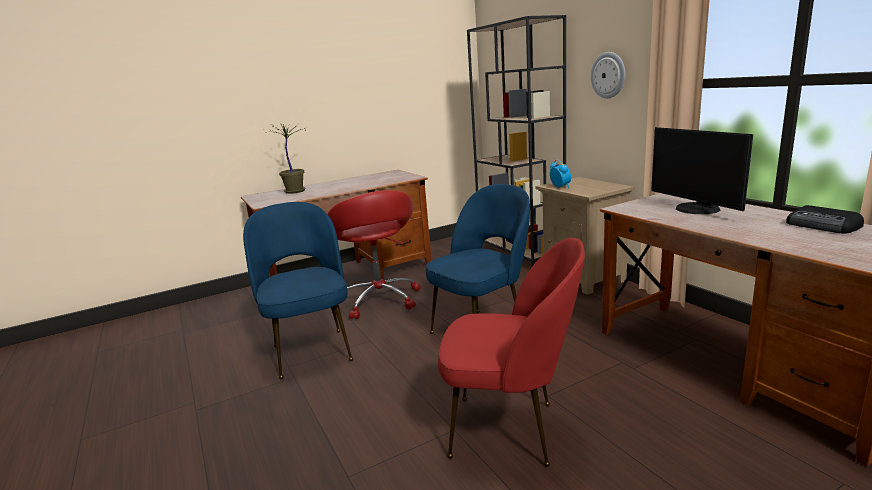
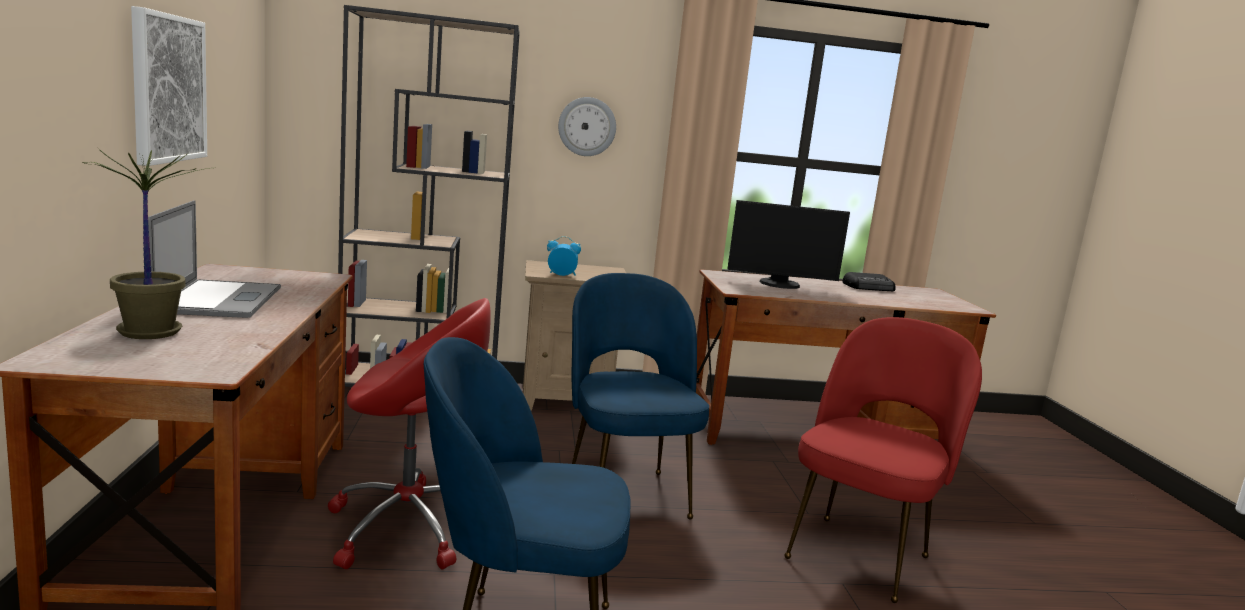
camera: 70 degrees left, 5 degrees down
(348, 183) = (219, 299): none -> laptop
(367, 93) = (167, 88): none -> picture

